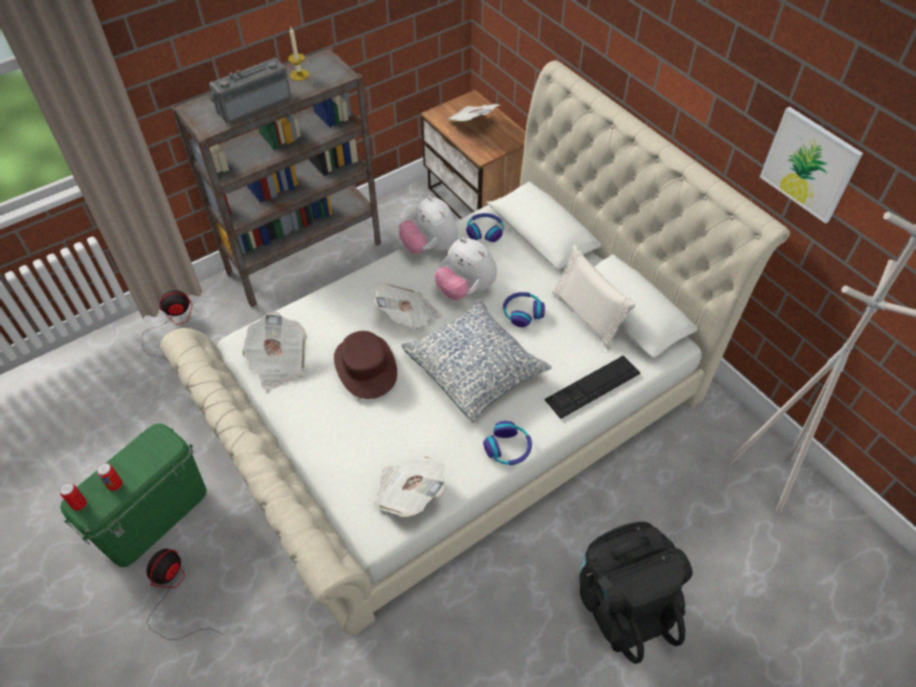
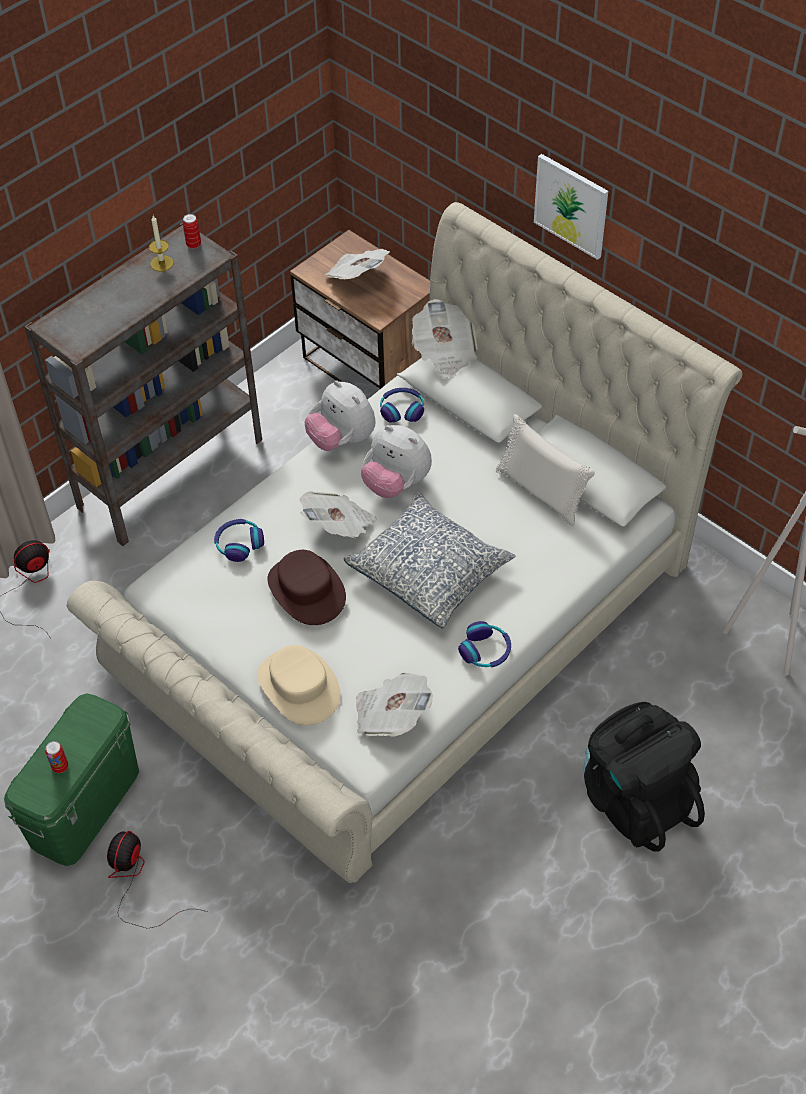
camera: 10 degrees left, 0 degrees up
(79, 504) = (28, 794): can -> can (193, 245)
(253, 103) = (120, 308): radio -> none
(278, 362) = (204, 602): newspaper -> newspaper (444, 352)
(336, 451) = (299, 686): none -> beige hat
(522, 312) = (467, 500): headphones -> headphones (239, 544)
(592, 386) = (563, 569): keyboard -> none
(809, 164) = (748, 303): picture -> picture (571, 205)

